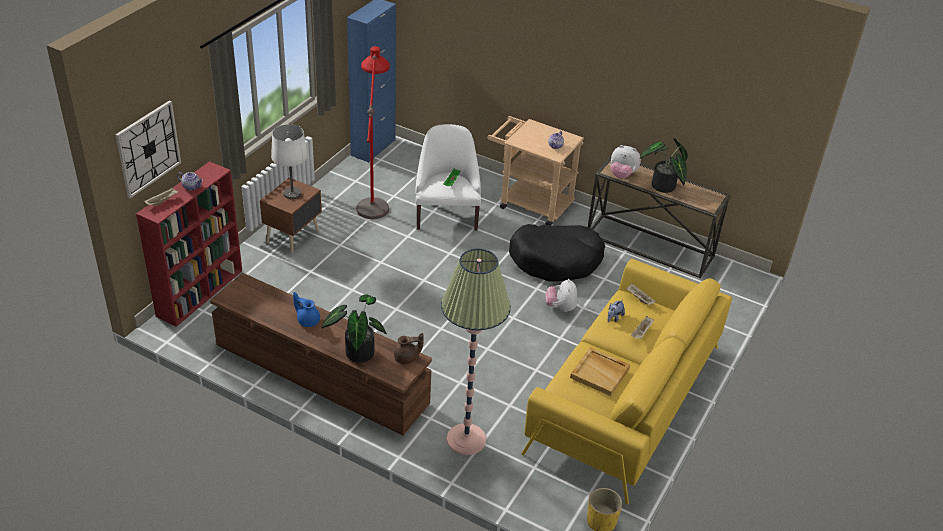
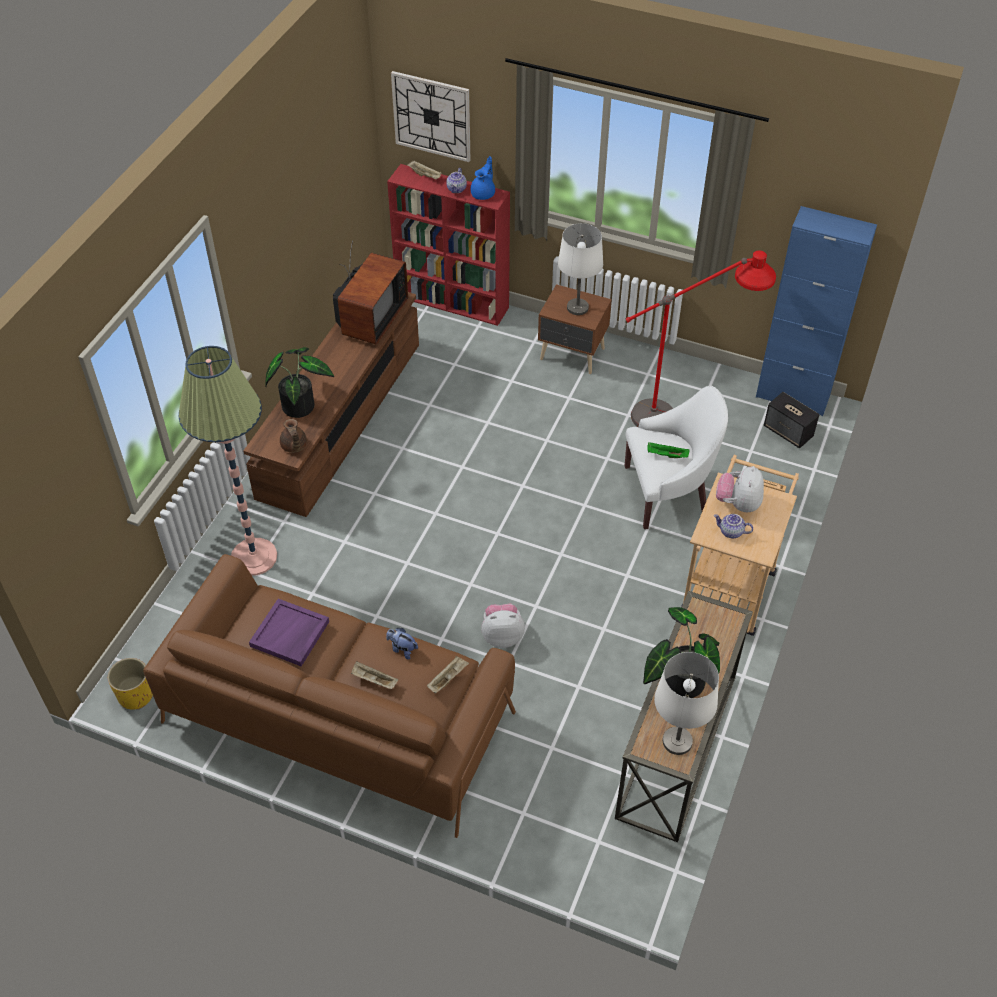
camera: 85 degrees right, 10 degrees up
(264, 302) = (370, 319): none -> television
(308, 320) = (345, 357): blue teapot -> blue teapot (484, 193)
(405, 156) = (788, 432): none -> speaker
(556, 260) = (604, 625): black dog bed -> none
(600, 373) = (290, 634): beige tray -> purple tray
(622, 175) = (696, 626): plush toy -> plush toy (738, 504)
(625, 397) = (338, 717): yellow sofa -> brown sofa
(704, 195) = (677, 741): none -> white table lamp

